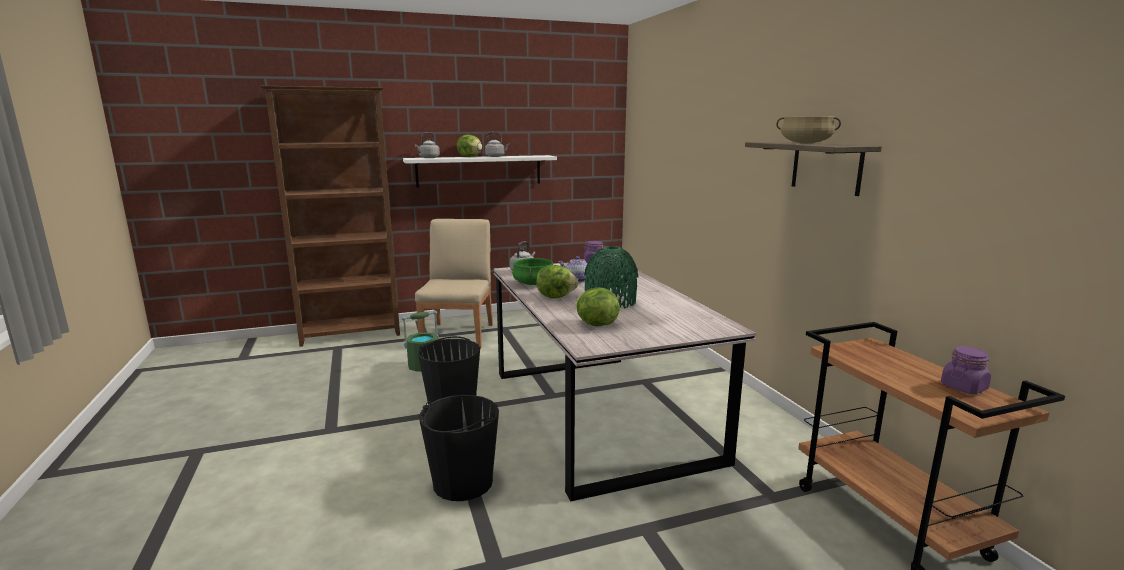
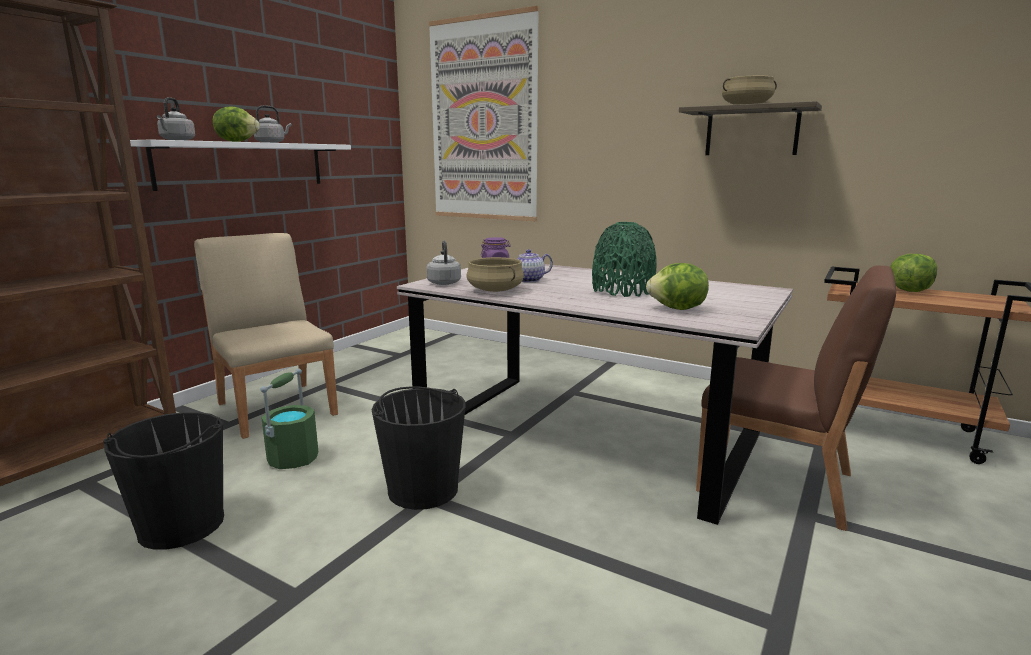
camera: 40 degrees left, 0 degrees up
(462, 483) = (593, 564): black bucket -> black bucket (181, 526)
(533, 283) = (494, 290): green cooking pot -> beige cooking pot
(556, 296) = (559, 296): lettuce -> lettuce (909, 290)
(664, 137) = (483, 120): none -> picture
(670, 501) = (778, 483): none -> brown chair
(963, 387) = (960, 295): purple jar -> none

